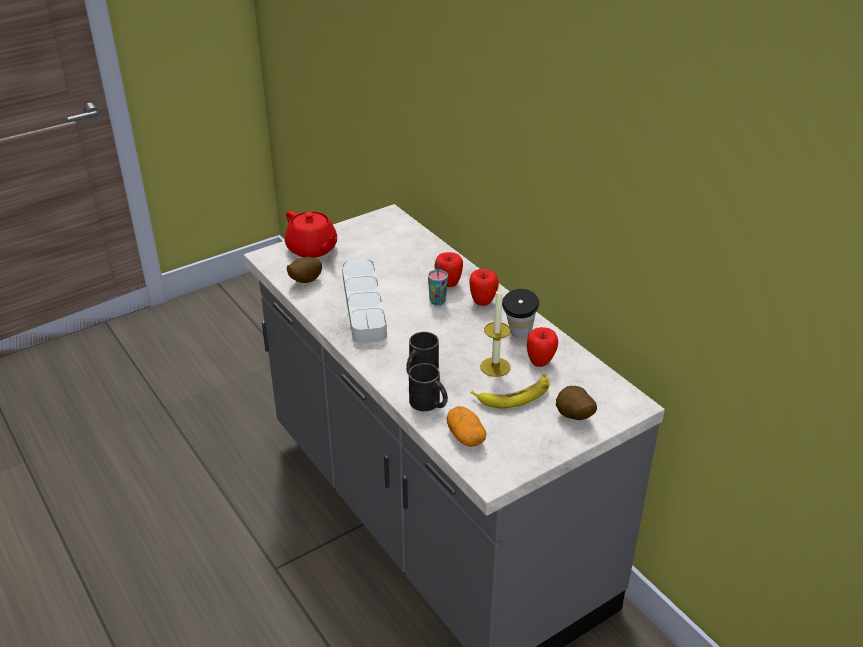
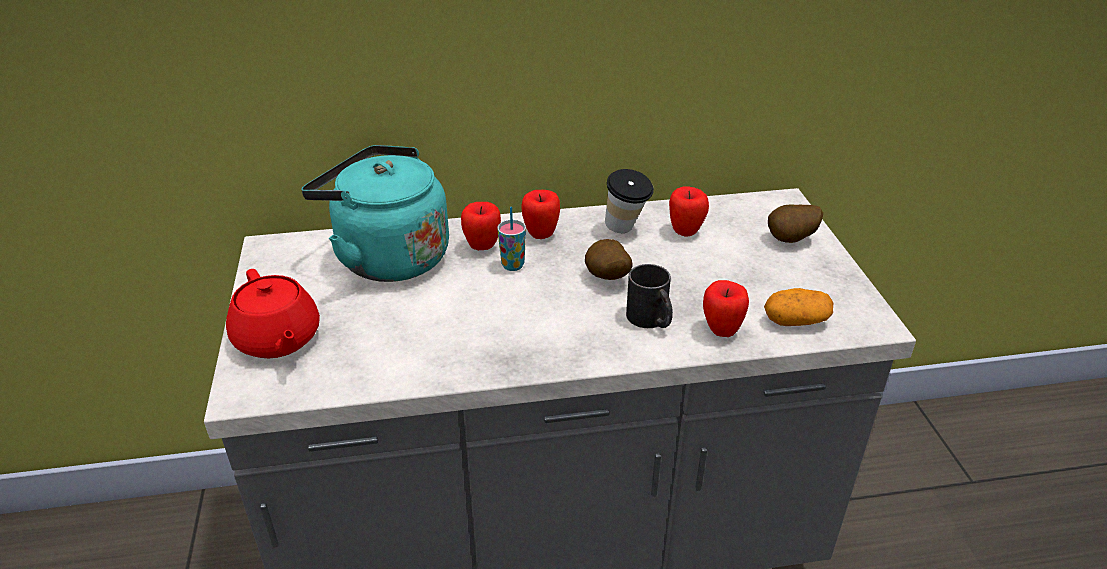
camera: 65 degrees left, 0 degrees up
(304, 281) = (356, 370): potato -> potato (606, 278)
(312, 249) = (277, 340): red teapot -> red teapot turned 75 degrees clockwise
(364, 305) = (470, 328): grey tray -> none
(410, 255) = (387, 257): none -> turquoise kettle
(429, 404) = (721, 331): black mug -> apple
(495, 367) = (675, 263): candle -> none
(514, 395) = (735, 265): banana -> none

